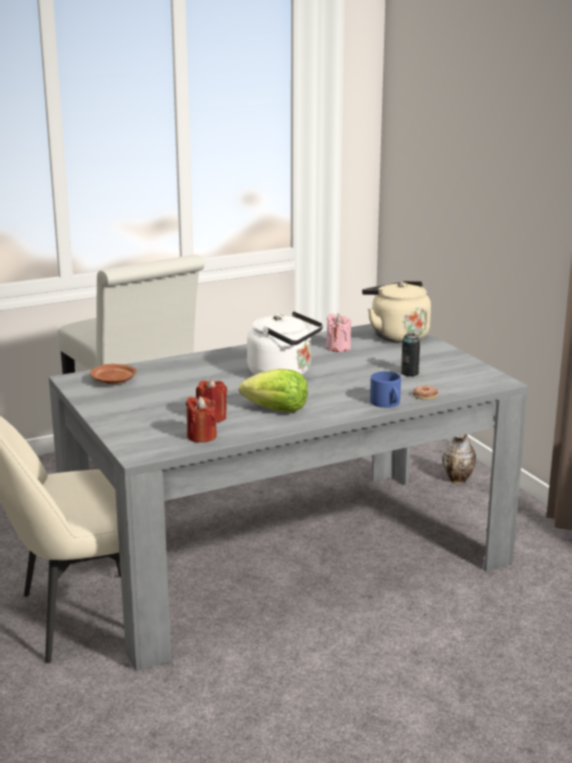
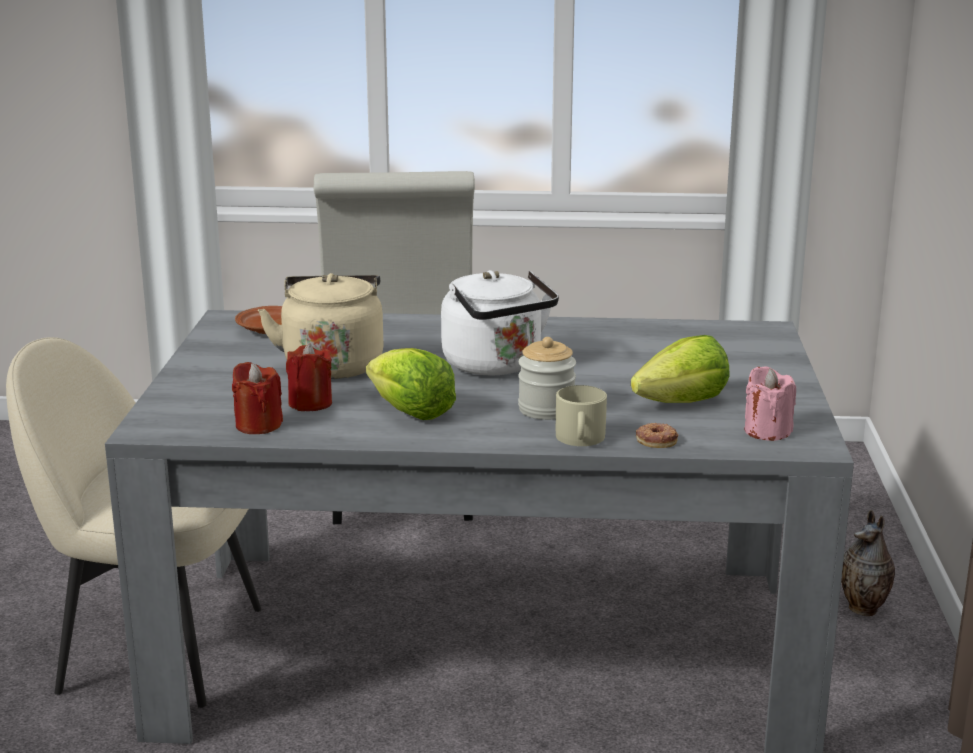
camera: 30 degrees right, 0 degrees up
(338, 347) = (631, 345): pink candle -> pink candle (767, 431)
(347, 392) = (546, 409): none -> jar
(387, 403) = (580, 439): blue mug -> beige mug
(396, 335) = (746, 344): beige kettle -> beige kettle (332, 364)
(409, 373) = (682, 402): can -> lettuce

